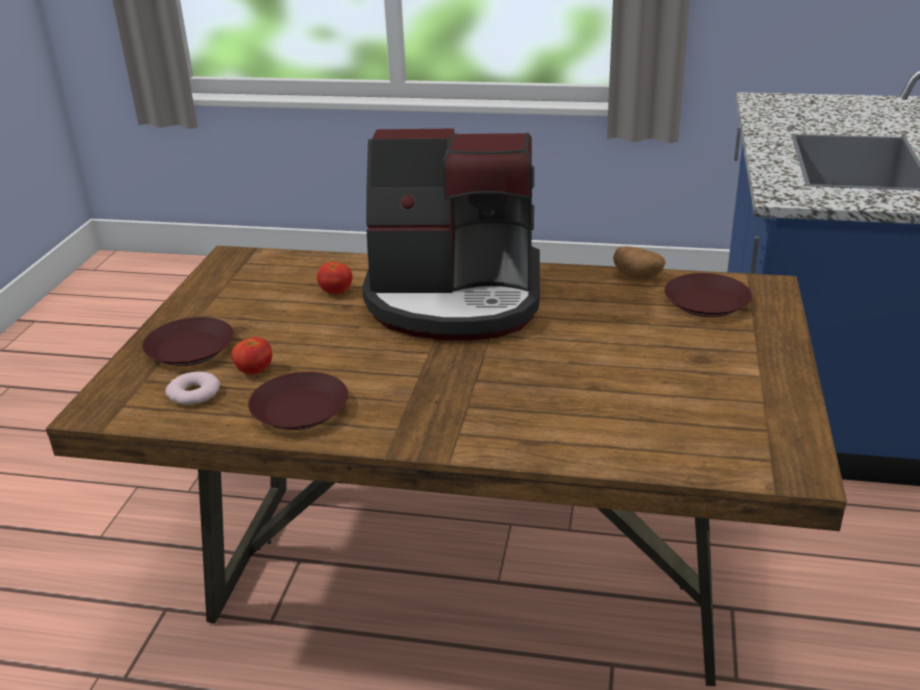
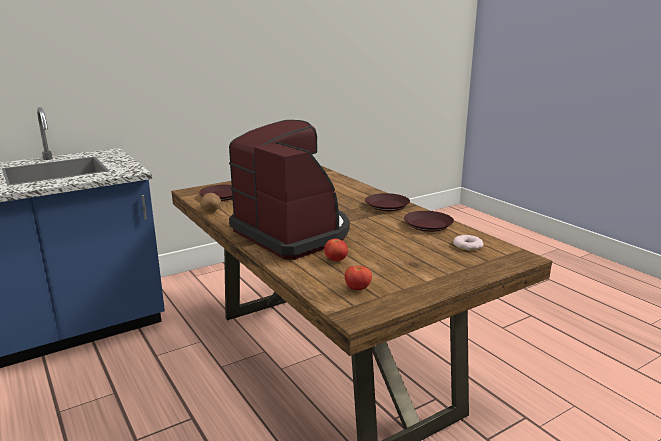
camera: 135 degrees left, 10 degrees down
(190, 349) = (450, 265): brown plate -> brown plate (387, 205)
(254, 371) = (430, 243): tomato -> tomato (358, 289)

